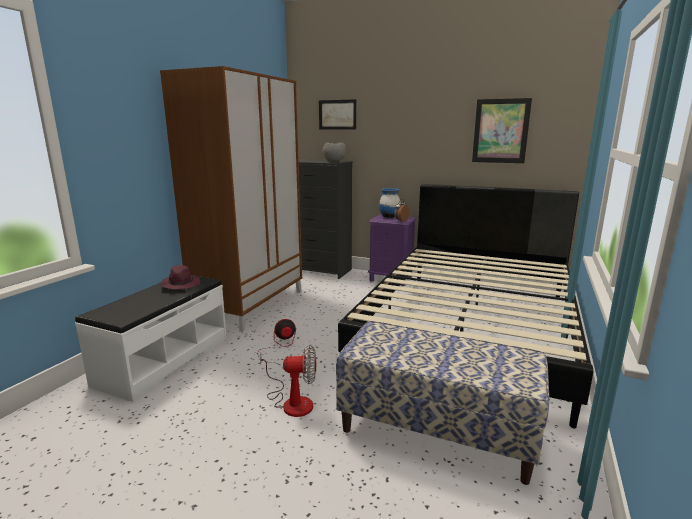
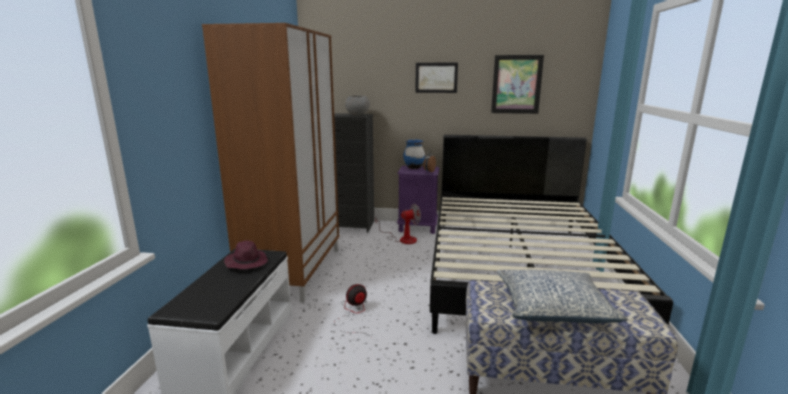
camera: 15 degrees left, 0 degrees up
(292, 401) = (402, 372): fan -> fan (402, 239)
(337, 114) = (355, 67): picture -> picture (436, 77)
(432, 355) = (553, 308): none -> pillow

